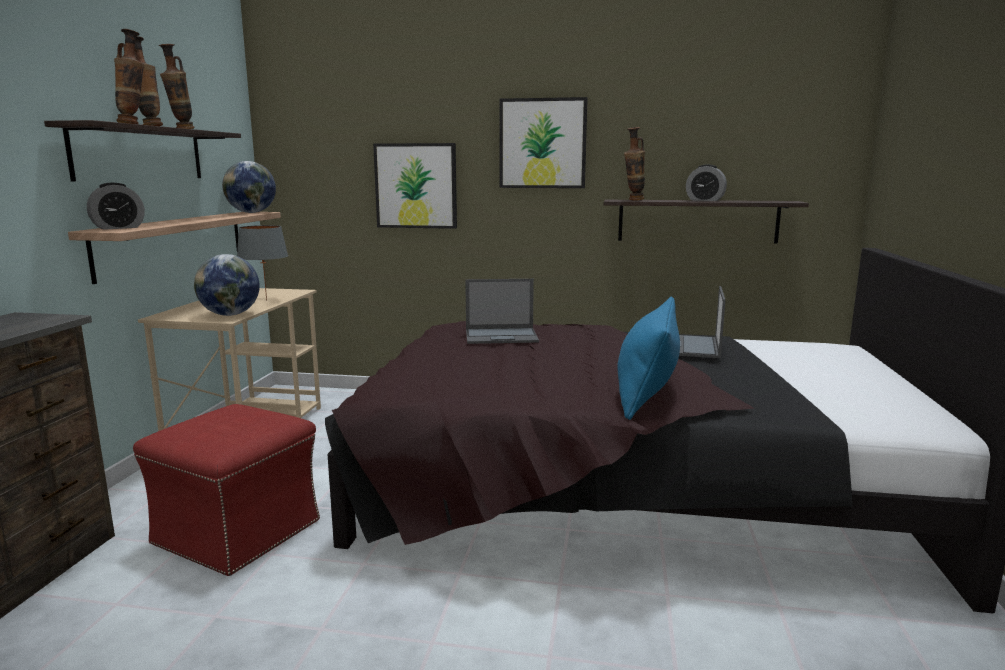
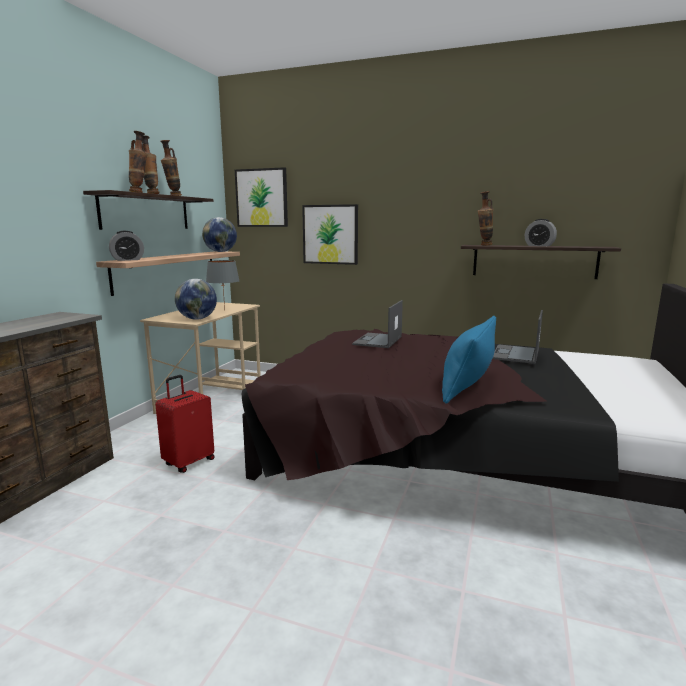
camera: 10 degrees right, 0 degrees up
(239, 531) = (188, 462): red ottoman -> red suitcase
(502, 336) = (377, 341): laptop -> laptop turned 105 degrees clockwise
(542, 143) = (419, 204): picture -> picture (262, 198)

